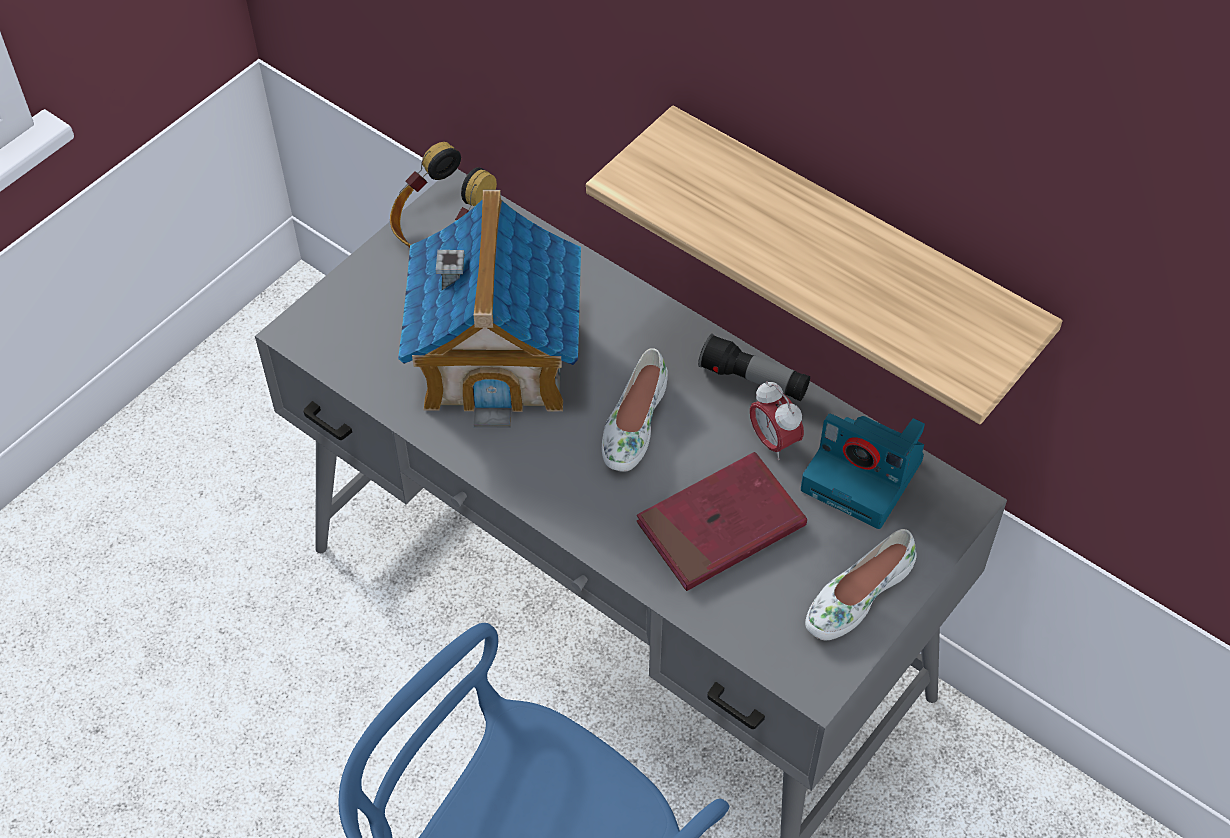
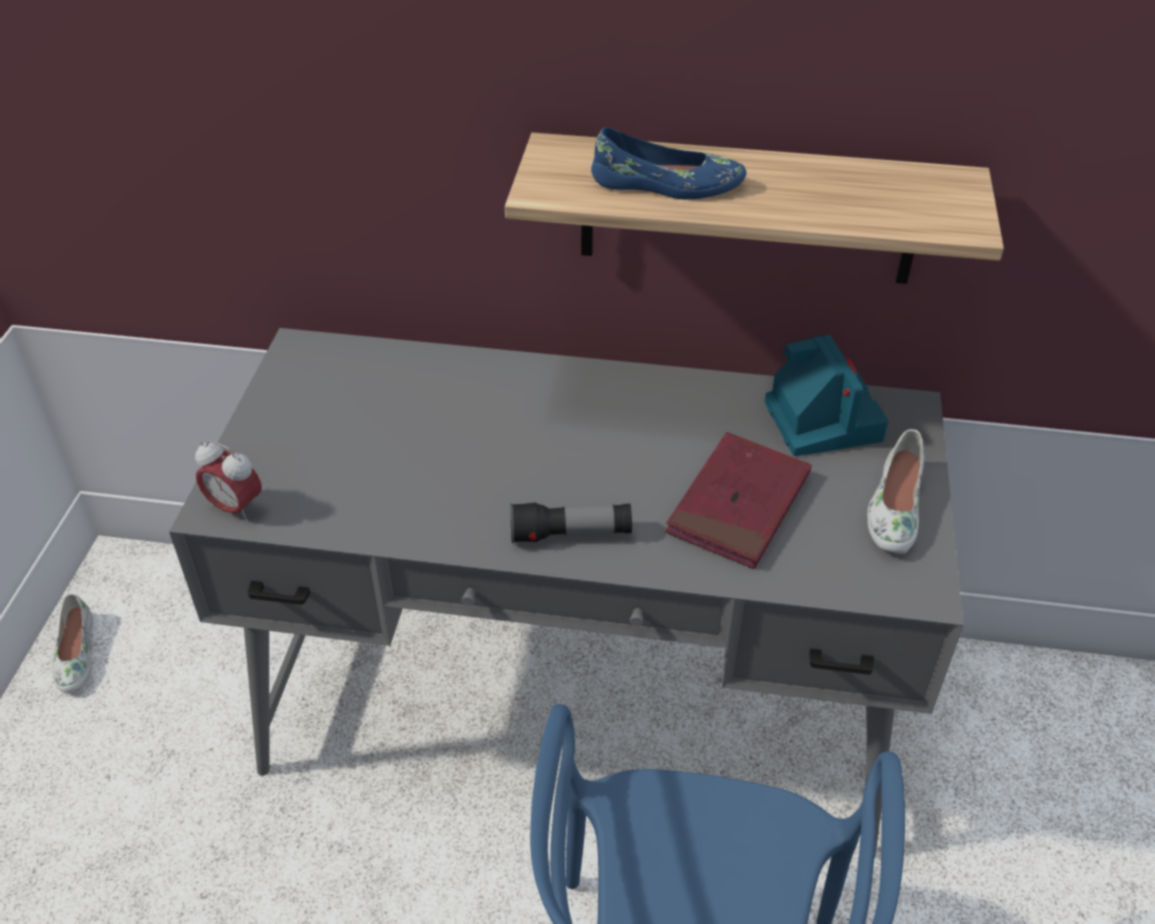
camera: 30 degrees left, 10 degrees down
(440, 229) = (301, 377): headphones -> none
(497, 356) = (431, 454): toy house -> none
(633, 423) = (597, 458): white shoe -> white shoe (75, 654)
(740, 217) = (667, 185): none -> blue shoe
(753, 380) = (672, 387): flashlight -> flashlight (571, 534)
(773, 441) = (727, 424): alarm clock -> alarm clock (235, 508)
(865, 475) = (820, 419): camera -> camera turned 105 degrees counterclockwise

